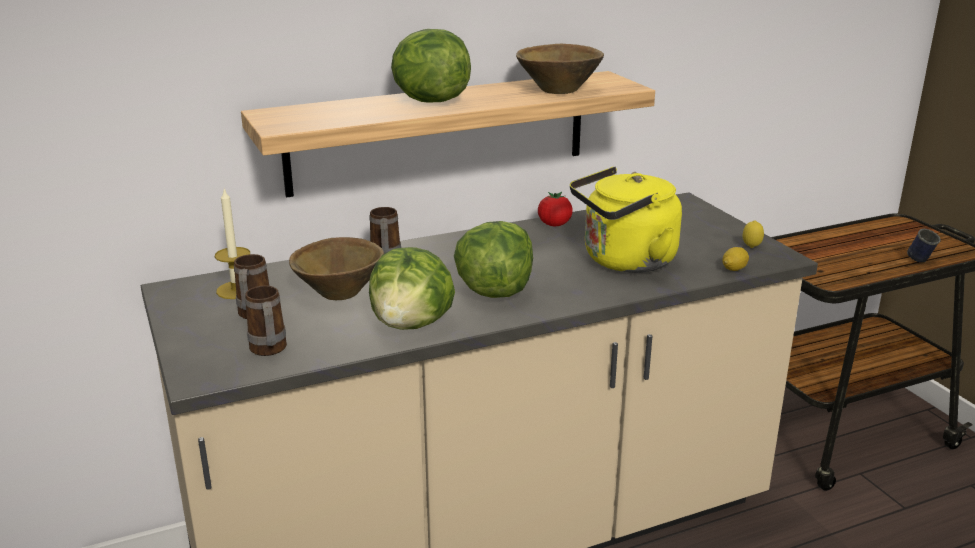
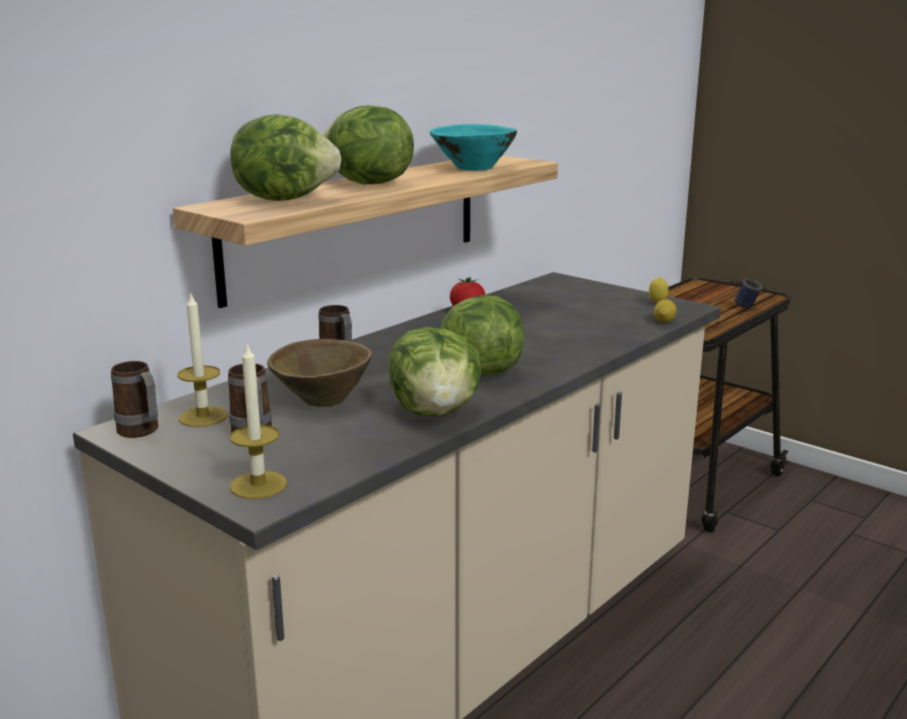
camera: 25 degrees left, 5 degrees down
(212, 361) = (258, 485): none -> candle
(269, 351) = (313, 463): mug -> mug (142, 432)
(334, 112) = (285, 199): none -> lettuce
(559, 89) = (474, 167): brown bowl -> turquoise bowl
(624, 261) = (566, 329): yellow kettle -> none

